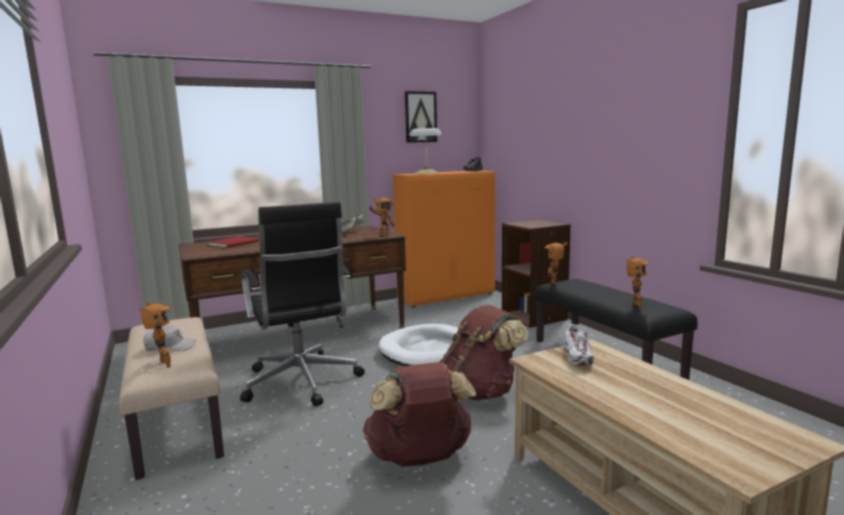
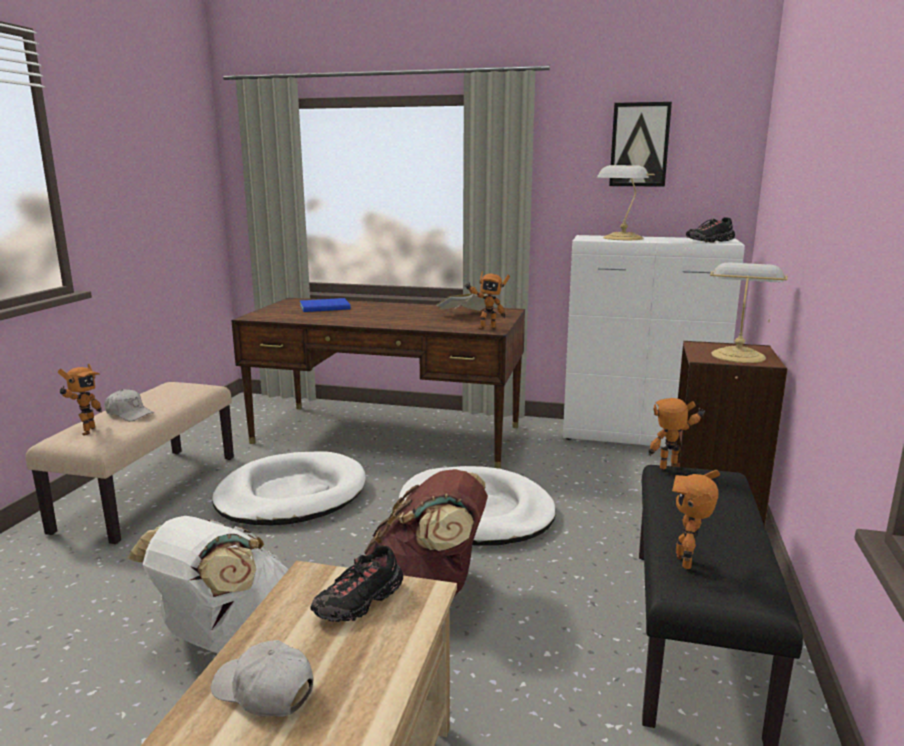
camera: 40 degrees right, 5 degrees up
(235, 243) = (326, 307): red book -> blue book
(302, 383) = (291, 495): black office chair -> white dog bed
(420, 459) = (226, 641): brown backpack -> white backpack
(447, 297) = (640, 438): orange cabinet -> white cabinet
(540, 223) = (737, 355): none -> table lamp
(577, 358) = (360, 602): white shoe -> black shoe
(627, 395) = (264, 691): none -> white cap
(635, 307) = (687, 562): toy robot -> toy robot turned 135 degrees clockwise

